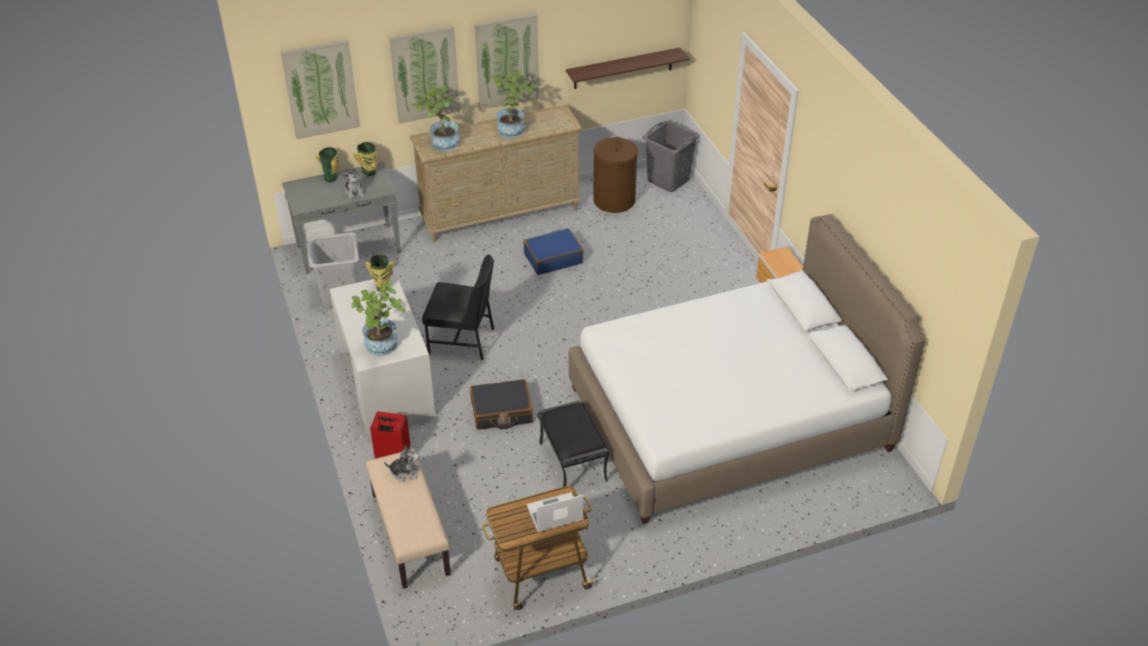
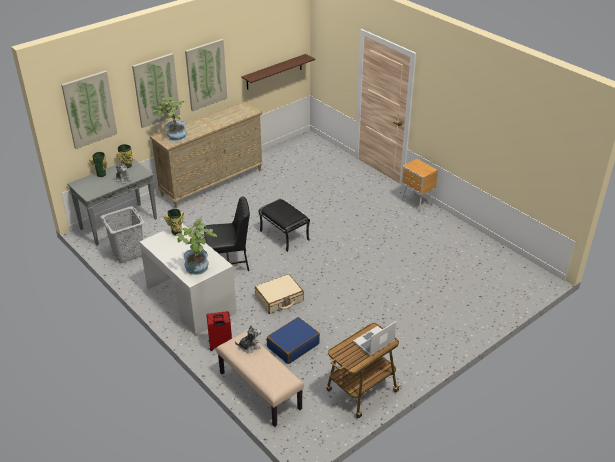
camera: 20 degrees left, 5 degrees down
(501, 412) = (279, 299): black suitcase -> beige suitcase
(514, 129) = (218, 120): potted plant -> none
(553, 258) = (261, 201): blue suitcase -> blue suitcase (293, 345)
(574, 462) = (343, 317): black ottoman -> black ottoman (285, 235)
(614, 200) = (282, 160): brown laundry basket -> none
(668, 180) = (309, 143): grey laundry basket -> none
(728, 418) = (424, 268): white bed -> none

